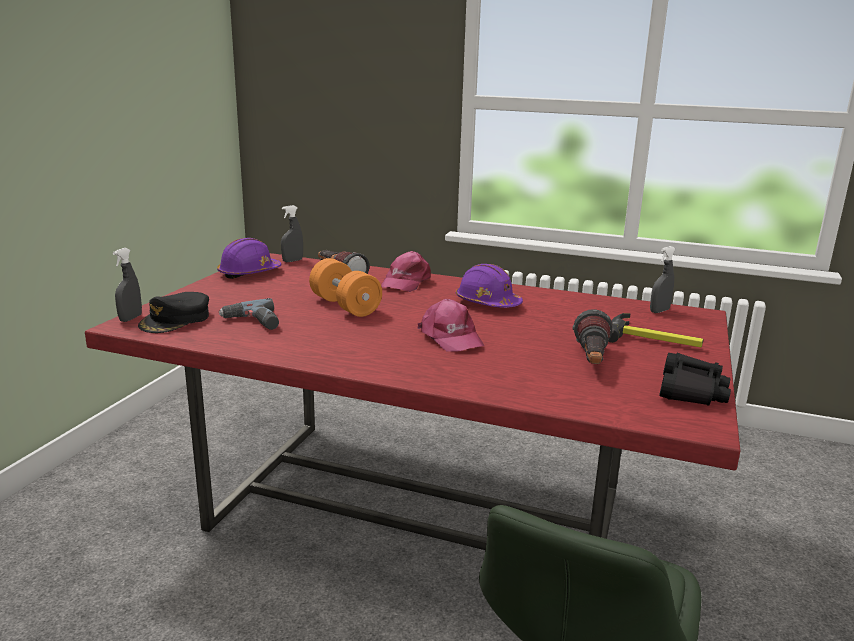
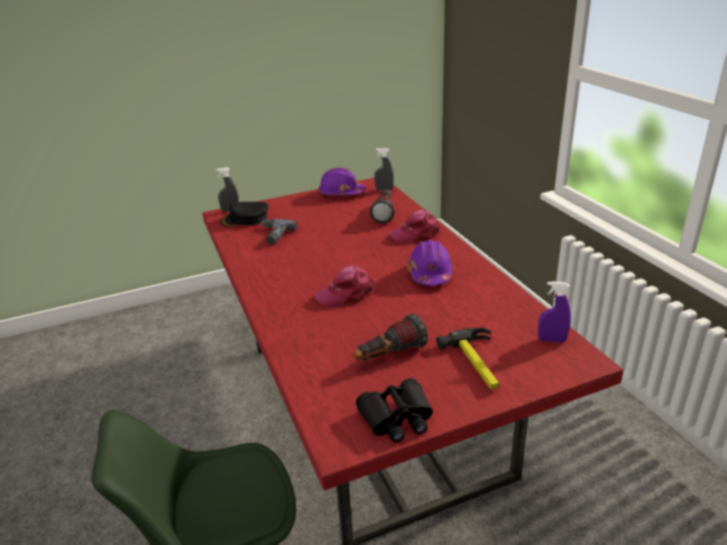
camera: 50 degrees right, 10 degrees up
(345, 306) = (340, 241): orange dumbbell -> none
(450, 337) = (346, 293): pink cap -> pink cap turned 45 degrees clockwise
(659, 311) = (552, 340): grey spray bottle -> purple spray bottle

